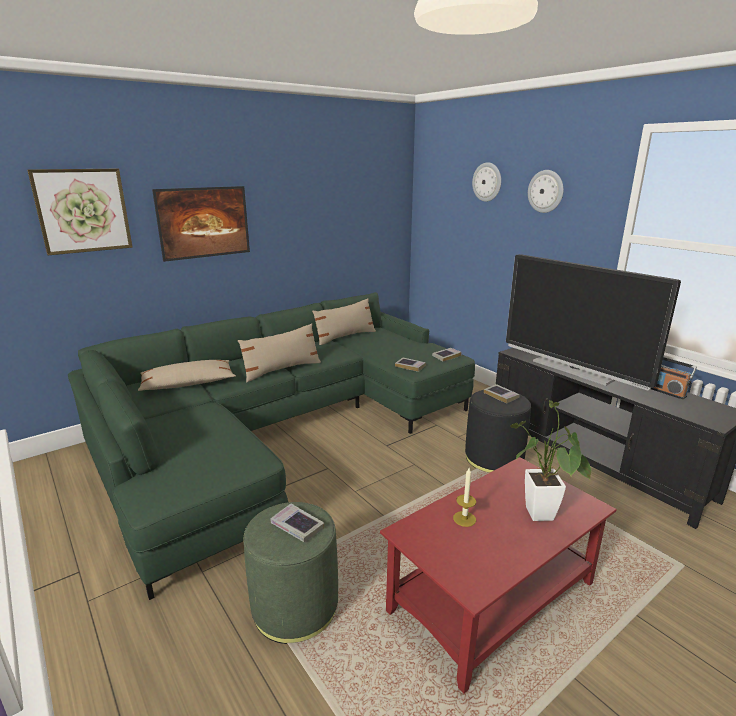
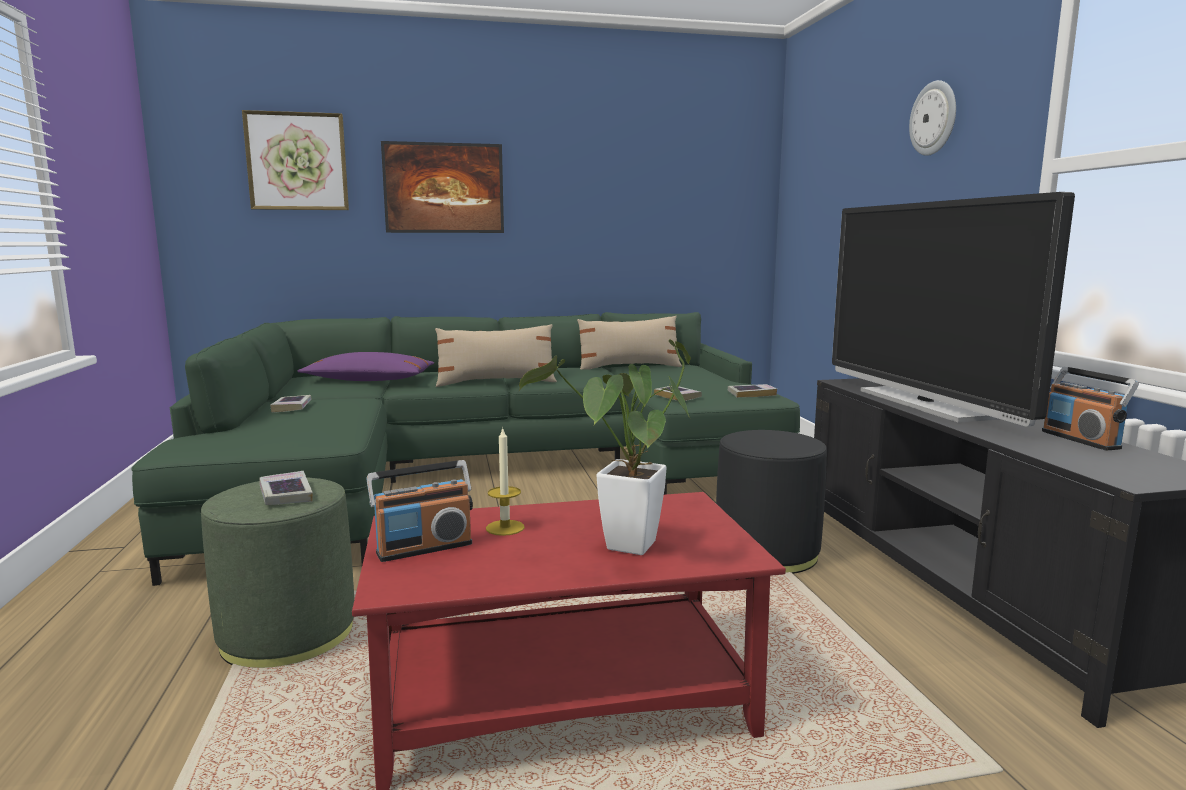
camera: 25 degrees right, 10 degrees down
(188, 384) = (369, 380): beige pillow -> purple pillow
(446, 551) = (424, 548): none -> radio
(487, 182) = (862, 127): wall clock -> none
(501, 396) = (780, 437): book -> book (292, 407)

